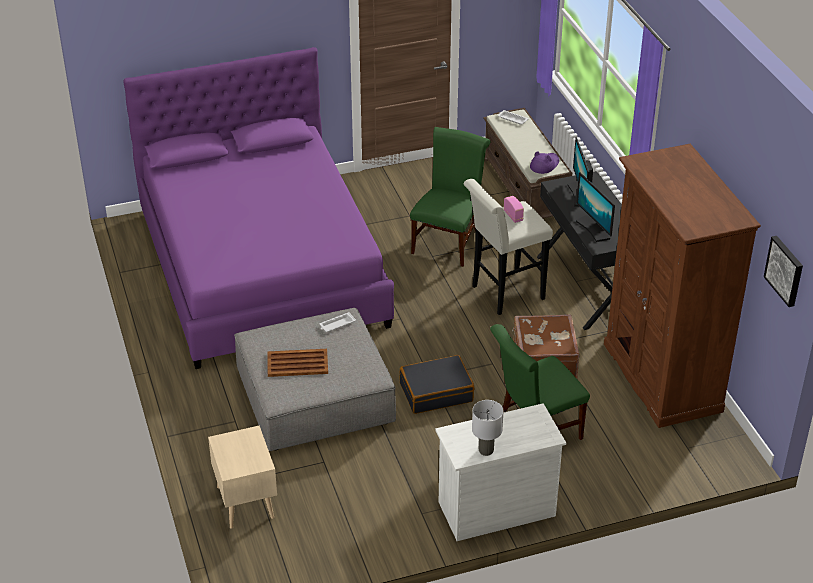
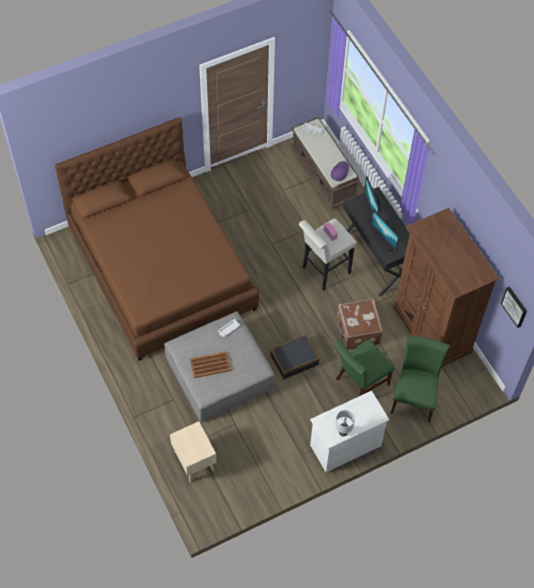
camera: 10 degrees left, 20 degrees up
(262, 268) = (162, 268): purple bed -> brown bed
(448, 242) = (280, 230): green chair -> green chair (414, 397)

